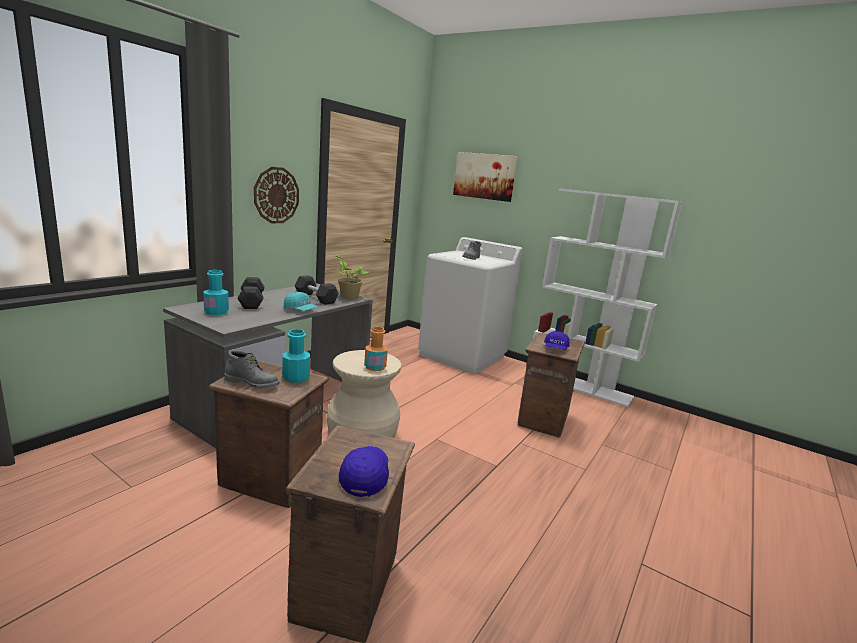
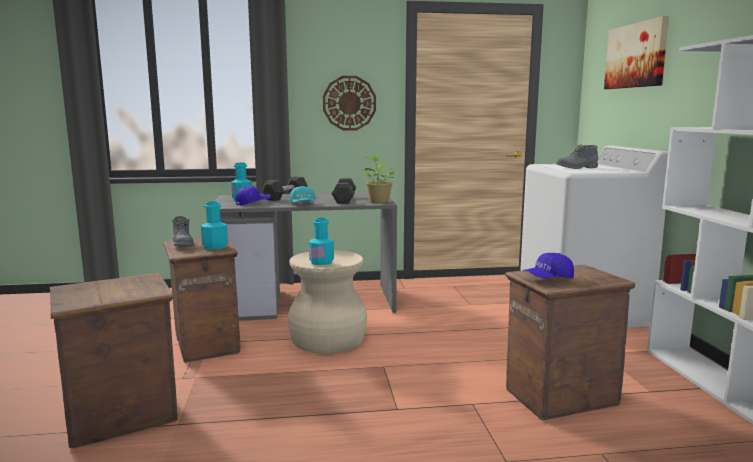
camera: 50 degrees right, 5 degrees down
(365, 476) = (90, 296): blue cap -> blue cap (253, 203)
(375, 367) = (321, 262): orange bottle -> turquoise bottle

